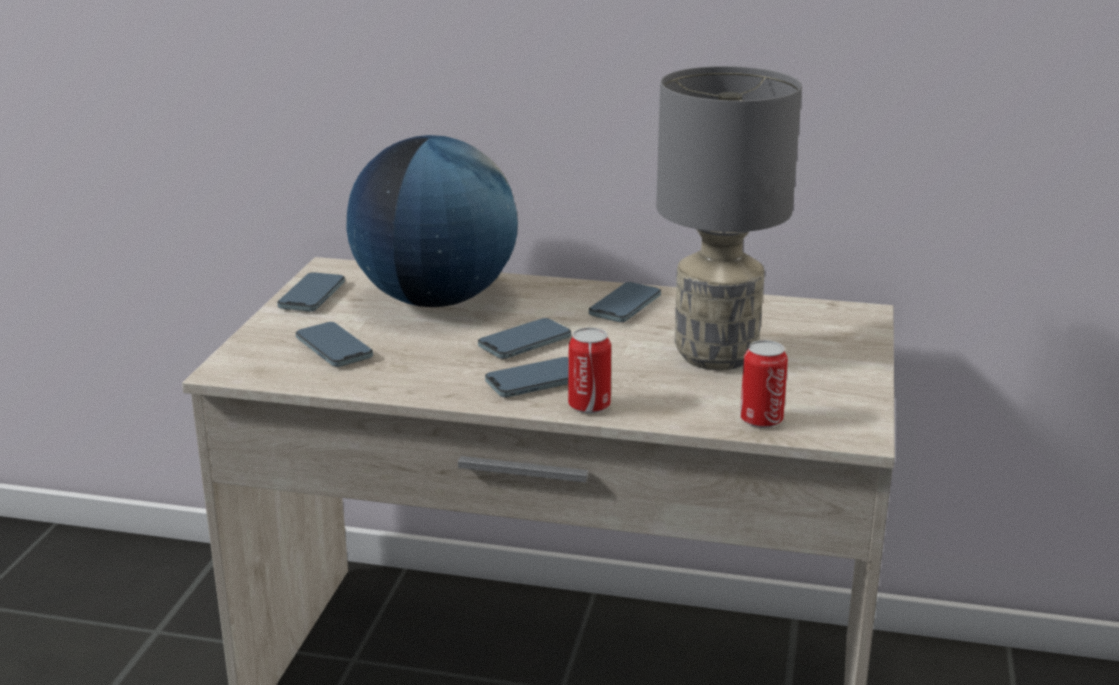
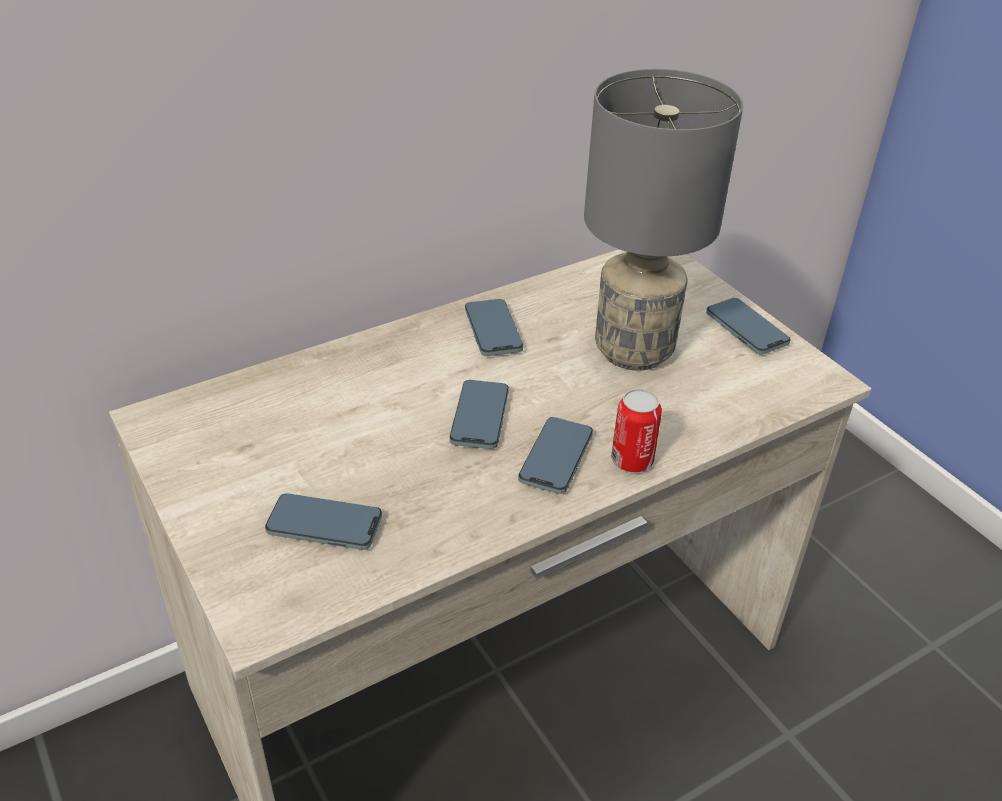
camera: 45 degrees left, 15 degrees up
(312, 296) = (193, 468): phone -> phone (746, 329)
(435, 300) = (325, 407): globe -> none
(761, 420) = (756, 401): can -> none

